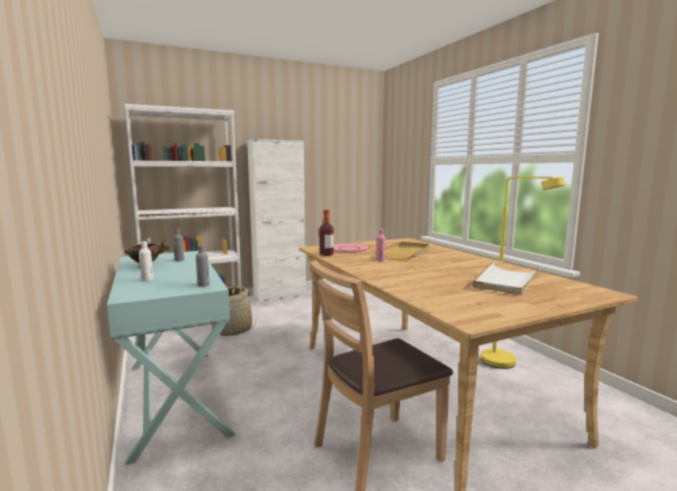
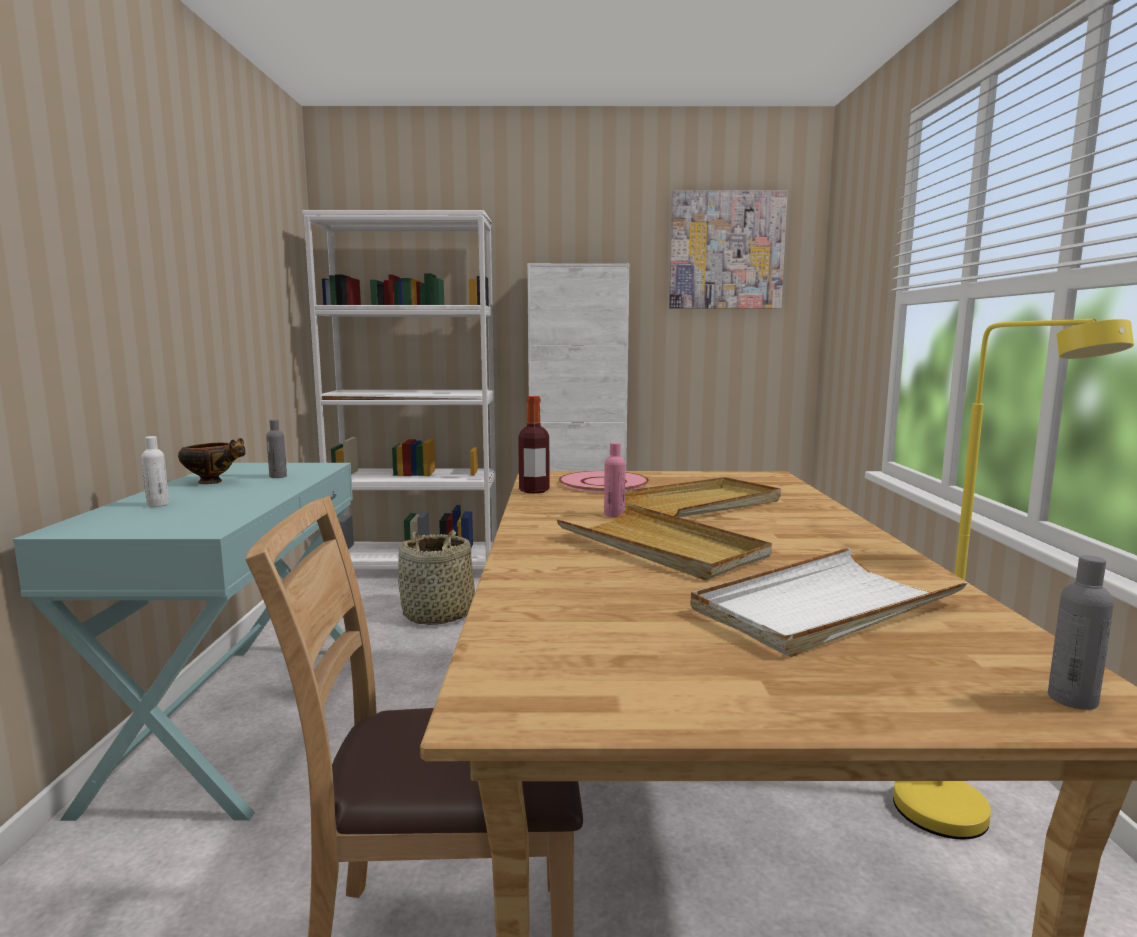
camera: 25 degrees right, 0 degrees up
(203, 285) = (206, 524): grey bottle -> grey bottle (1072, 699)
(341, 135) = (726, 250): none -> picture
(422, 270) = (661, 547): none -> beige tray

